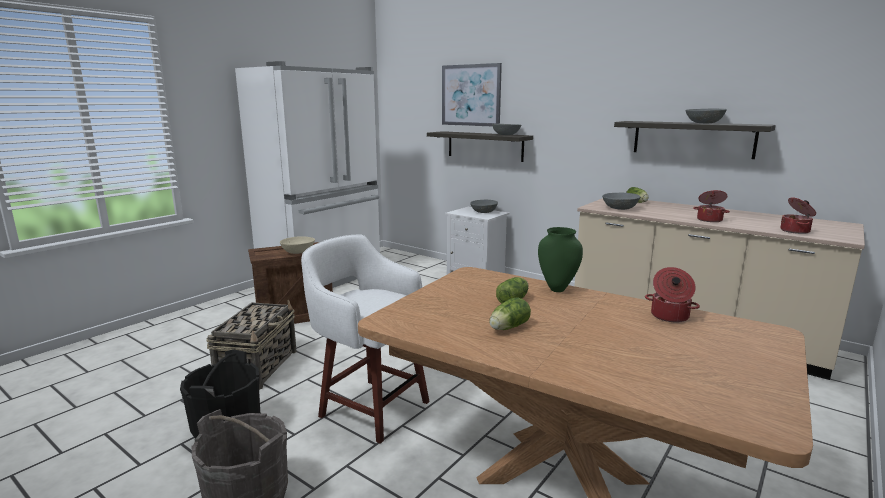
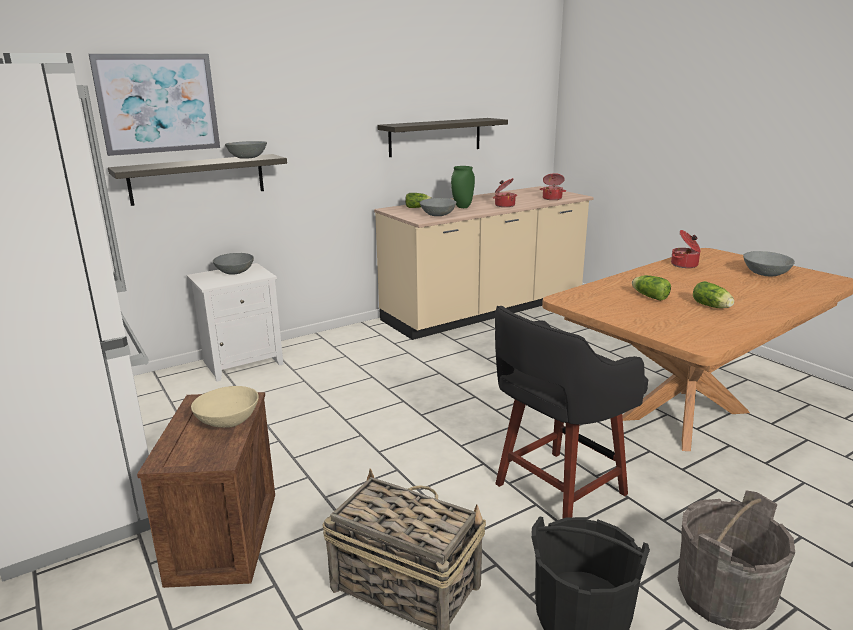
camera: 70 degrees left, 5 degrees up
(371, 407) = (557, 491): white stool -> black stool
(557, 289) = (621, 280): green vase -> green vase (462, 207)
(704, 123) = (452, 121): grey bowl -> grey bowl (765, 274)

